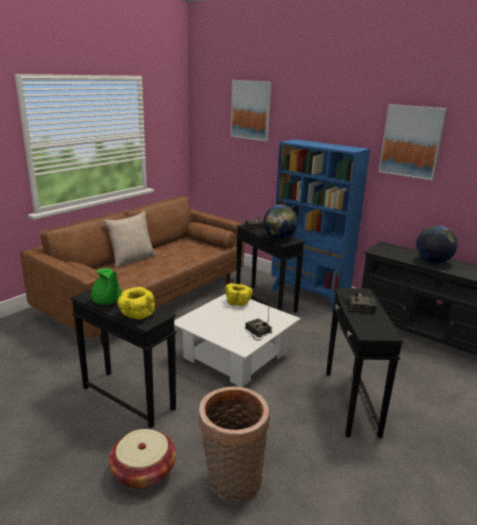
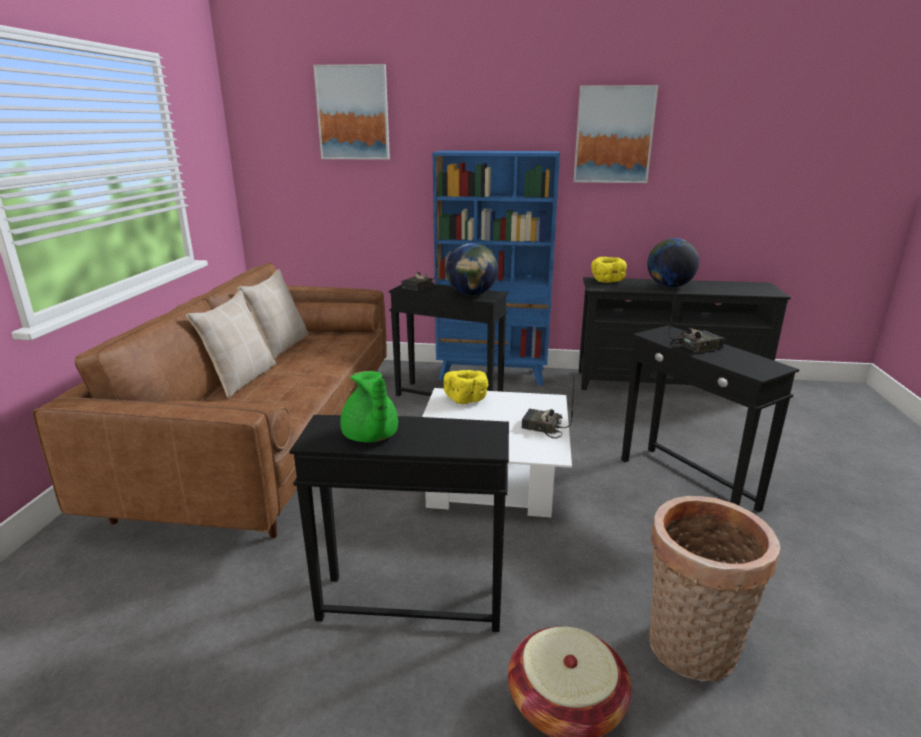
camera: 30 degrees left, 0 degrees up
(107, 301) = (370, 436): green teapot -> green teapot turned 45 degrees clockwise
(136, 315) = (453, 441): yellow bowl -> yellow bowl (607, 281)
(171, 246) = (280, 346): none -> beige pillow

